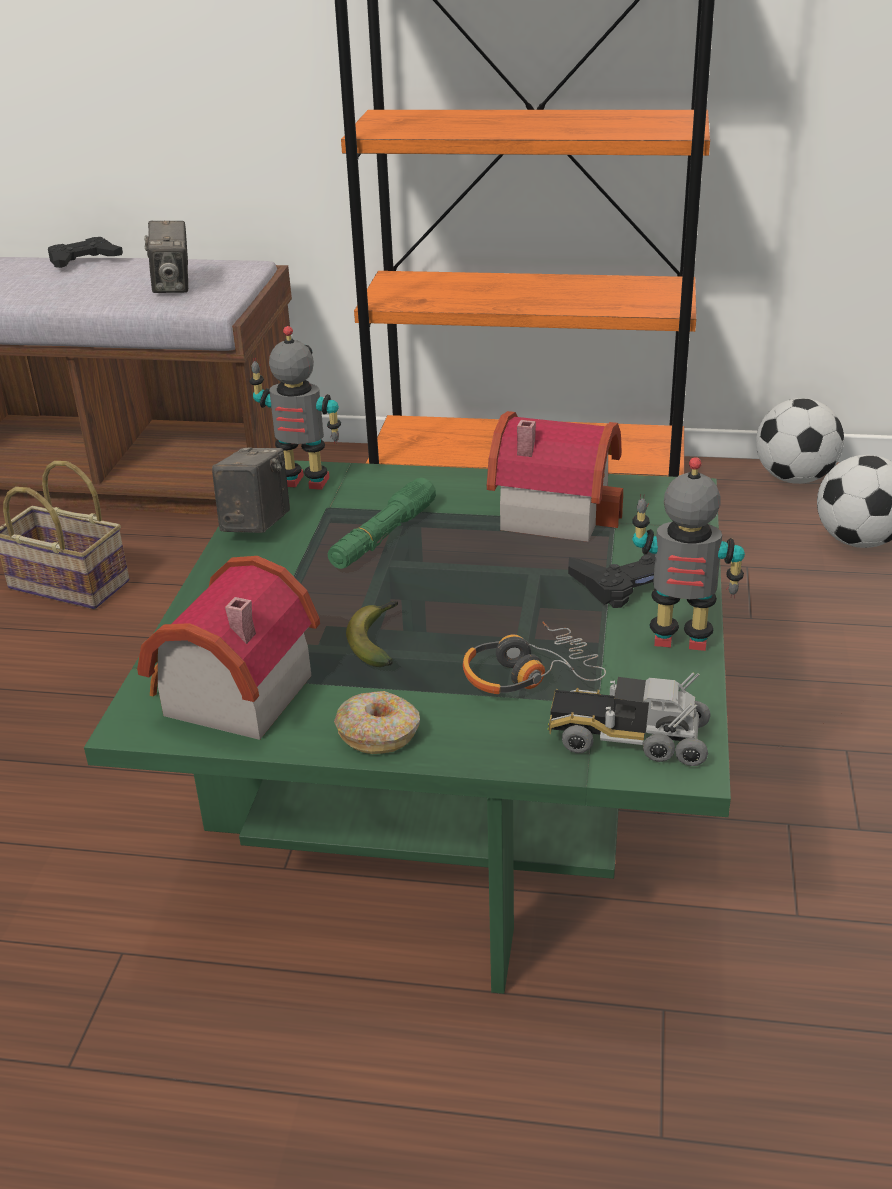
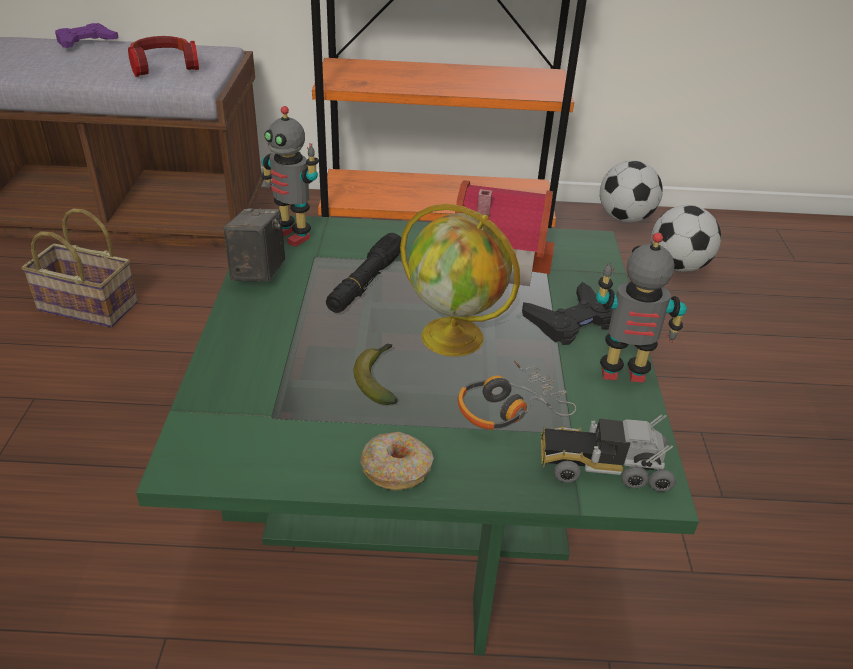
camera: 10 degrees left, 5 degrees up
(84, 260) = (86, 42): black game controller -> purple game controller
(173, 286) = (163, 66): camera -> headphones
(228, 695) = (259, 435): toy house -> none
(305, 484) = (293, 235): toy robot -> toy robot turned 150 degrees counterclockwise
(383, 536) = (365, 282): green flashlight -> black flashlight
(479, 597) = (454, 337): none -> globe

